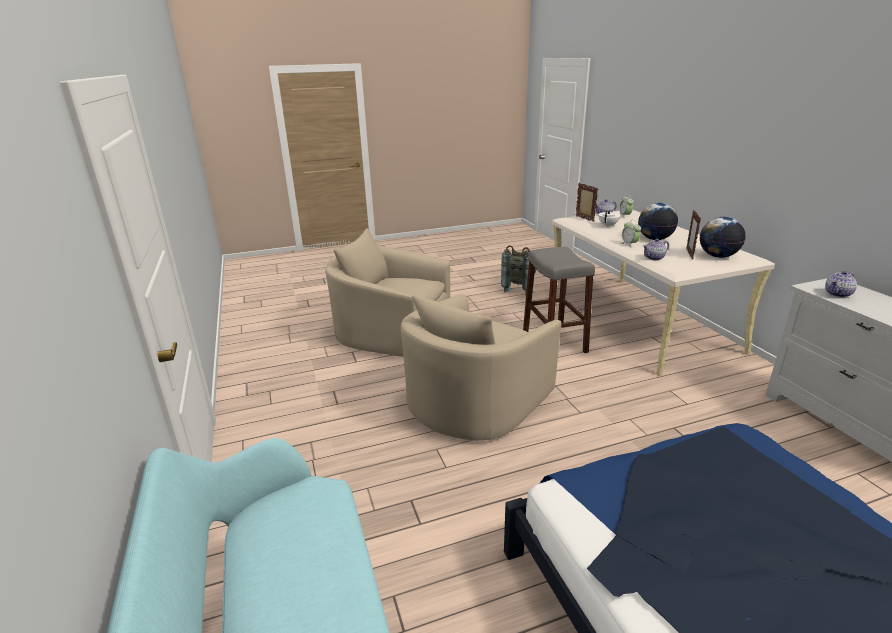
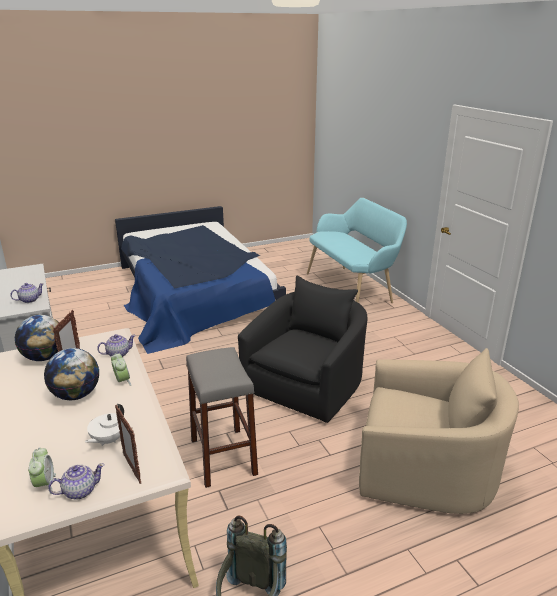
camera: 175 degrees right, 0 degrees up
(474, 400) = (308, 384): beige armchair -> black armchair

